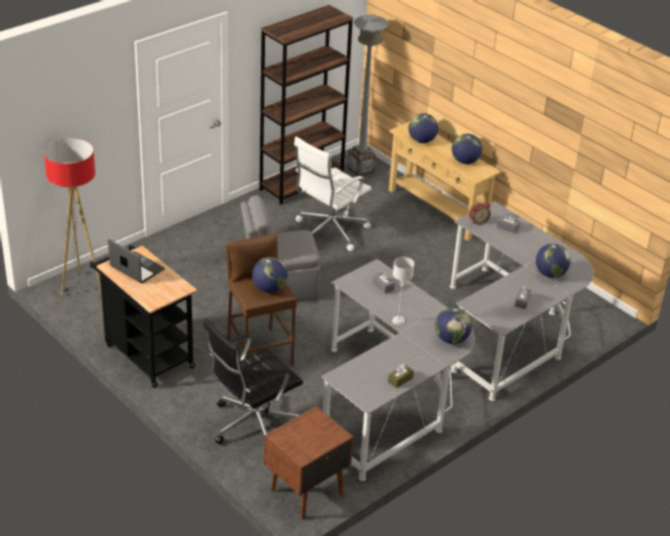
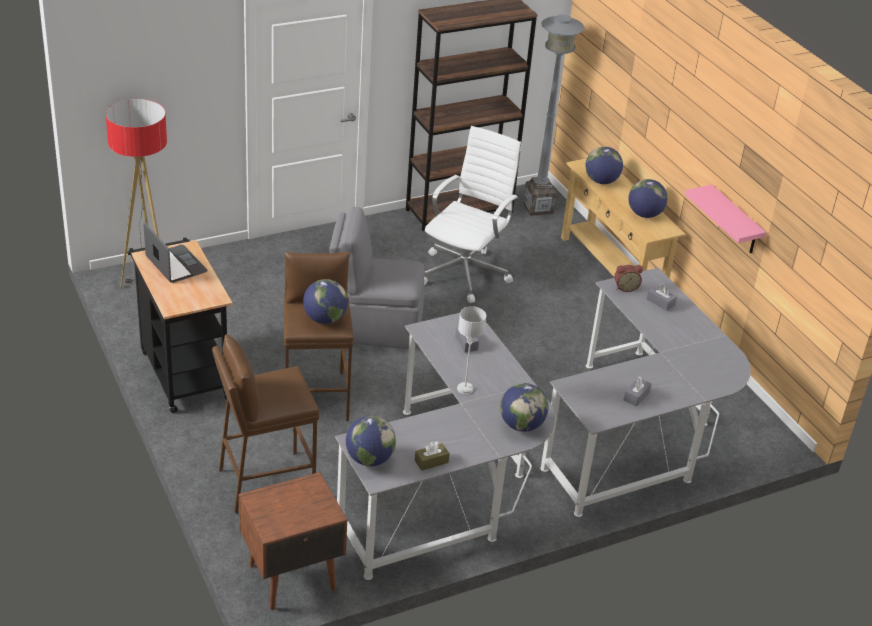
camera: 15 degrees right, 0 degrees up
(252, 425) = (265, 482): black office chair -> brown stool
(329, 232) = (465, 272): white office chair -> white office chair turned 150 degrees clockwise
(545, 156) = (735, 221): none -> pink shelf
(550, 274) = (689, 370): globe -> globe (369, 459)

